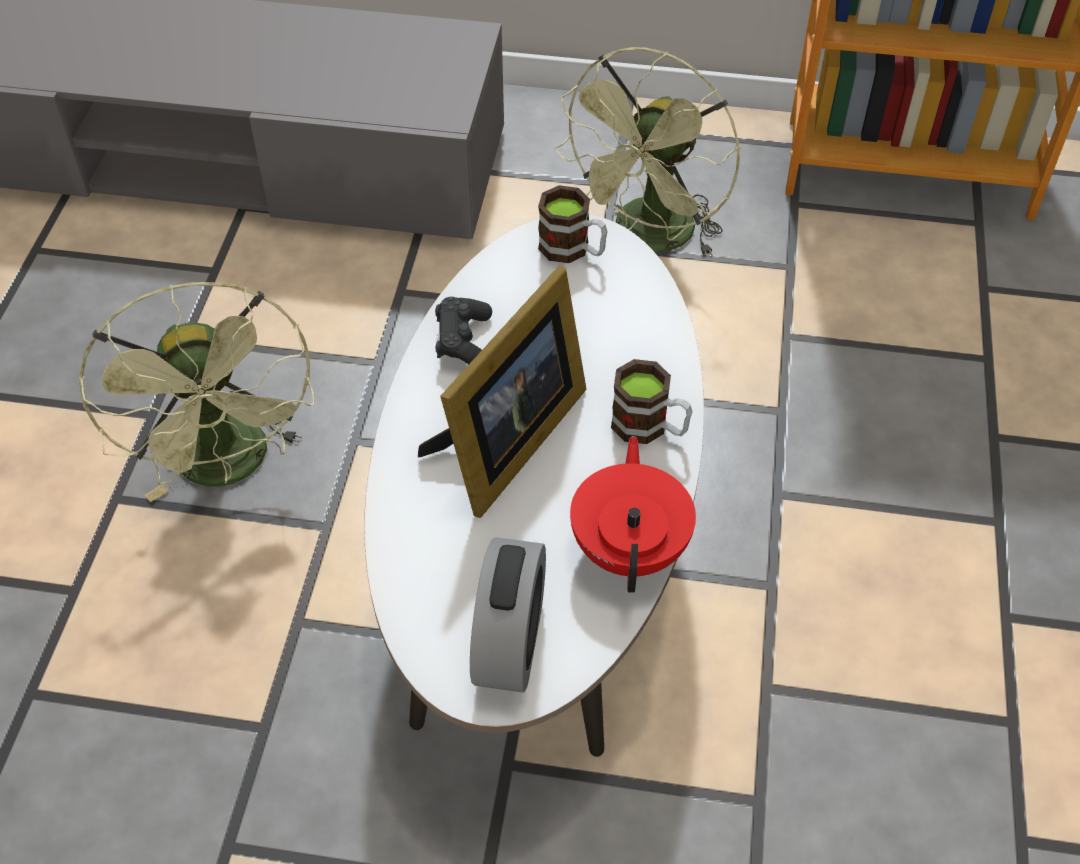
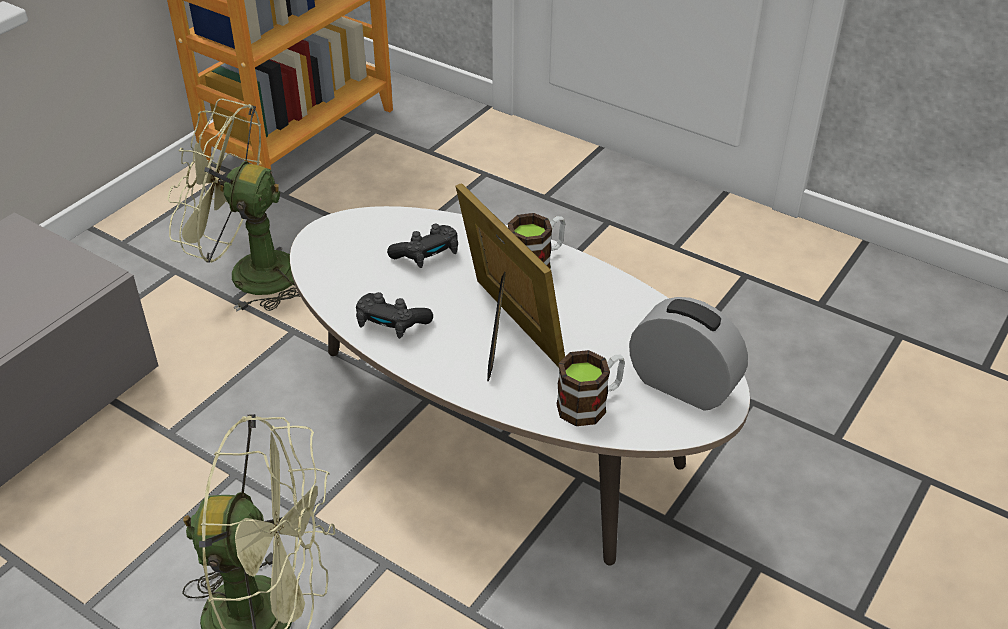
camera: 65 degrees left, 10 degrees down
(573, 250) = (340, 241): mug -> mug (590, 404)
(596, 328) = (427, 255): none -> black game controller
(630, 548) = (634, 304): red teapot -> none
(648, 239) = (249, 274): green fan -> green fan turned 135 degrees clockwise

